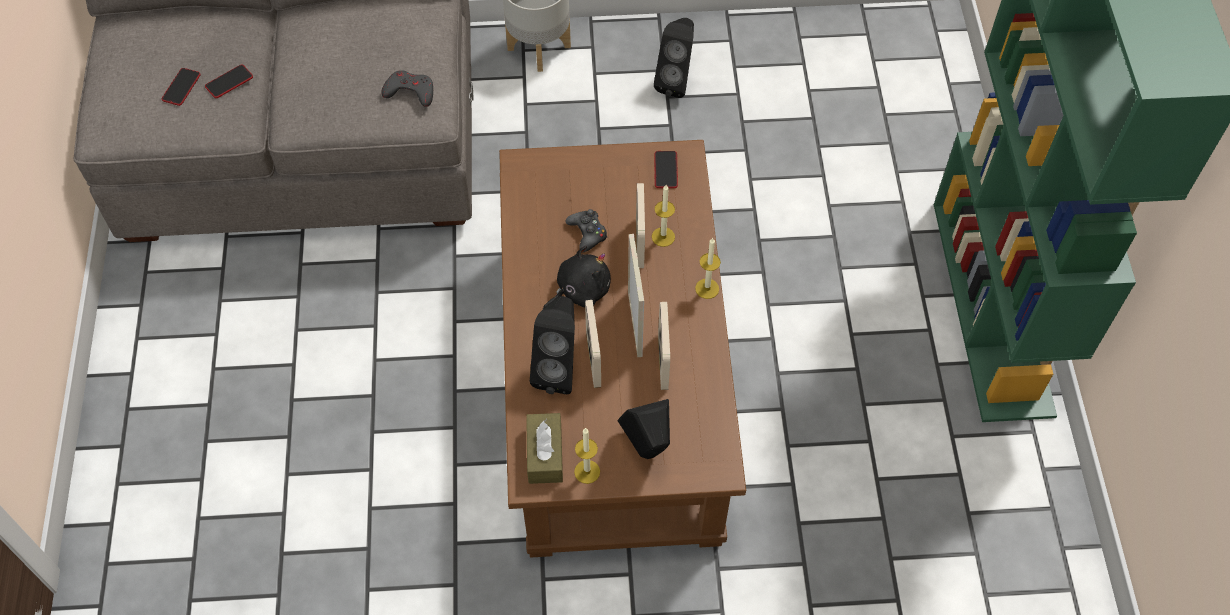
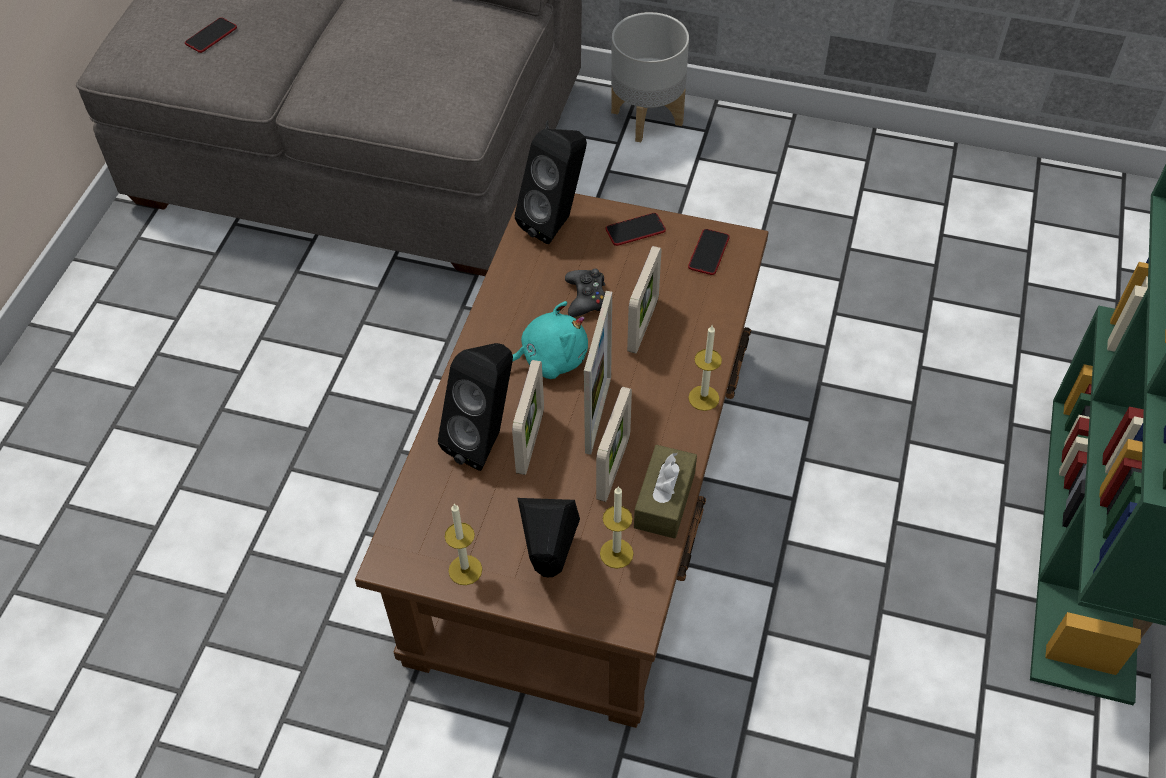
camera: 20 degrees right, 5 degrees down
(229, 82) = (262, 42): phone -> phone (635, 230)
(410, 91) = (447, 95): grey game controller -> none
(545, 454) = (424, 533): brown tissue box -> brown tissue box (664, 500)
(580, 291) = (549, 358): black plush toy -> turquoise plush toy
(663, 237) = (674, 325): candle -> candle (616, 553)
(676, 81) = (787, 188): black speaker -> black speaker (556, 222)

